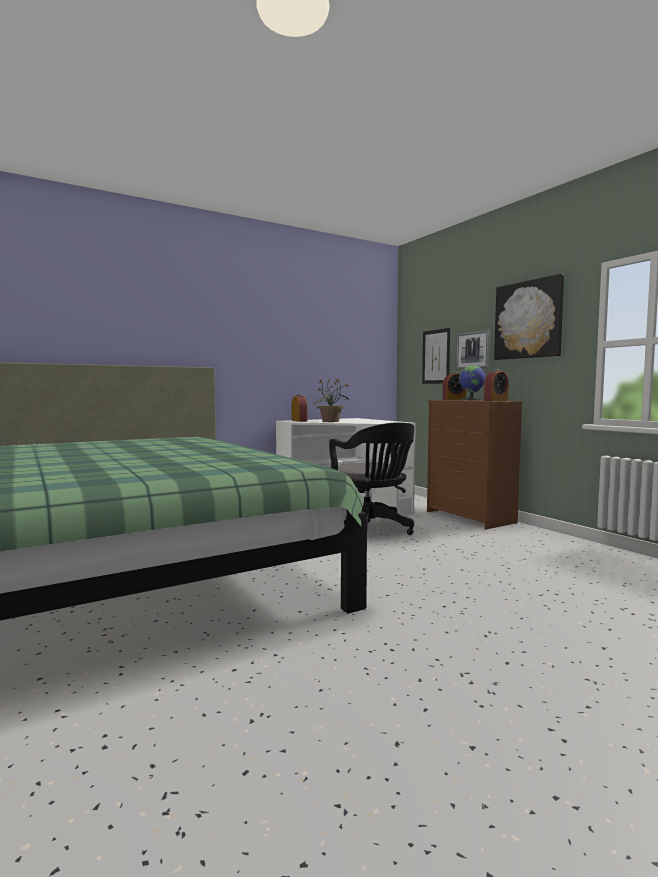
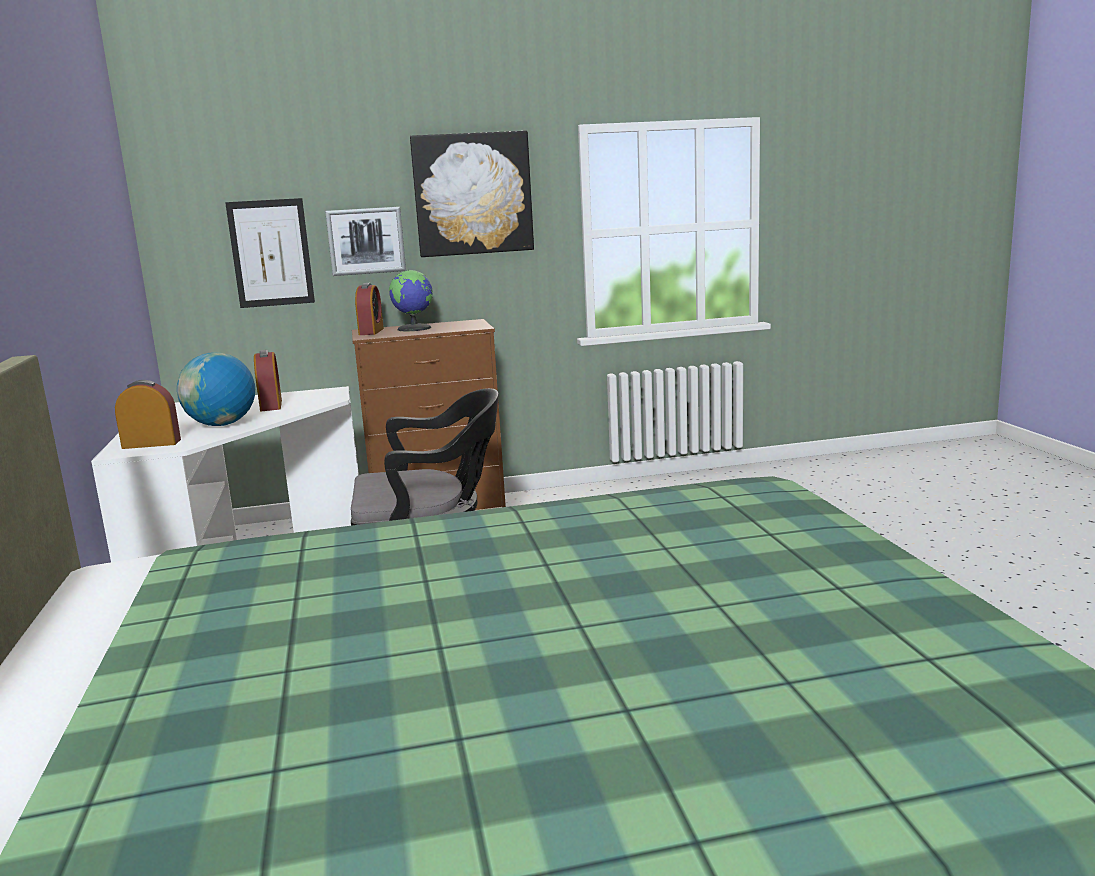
camera: 70 degrees left, 10 degrees up
(331, 421) = (222, 425): potted plant -> globe
(495, 400) = (478, 325): alarm clock -> alarm clock (271, 405)

